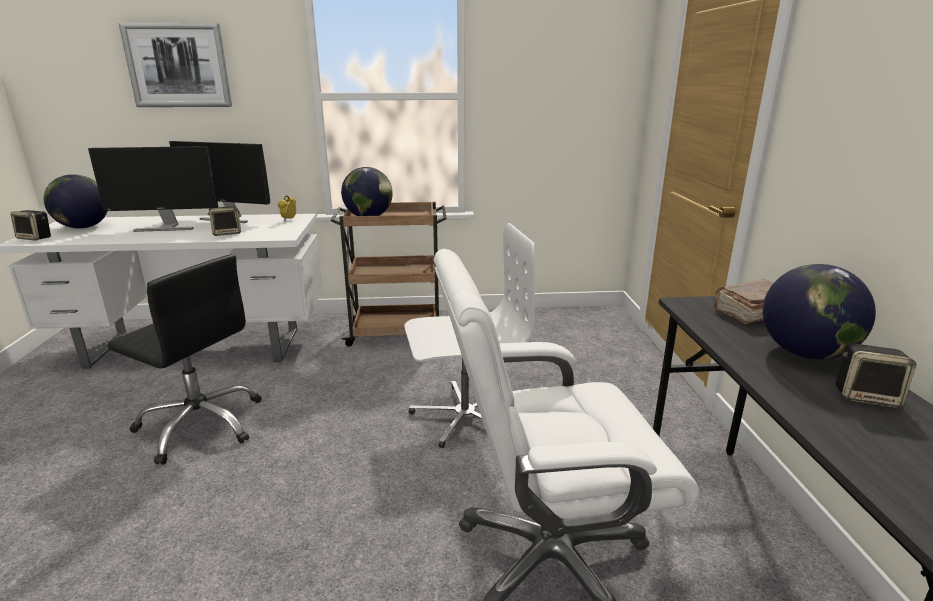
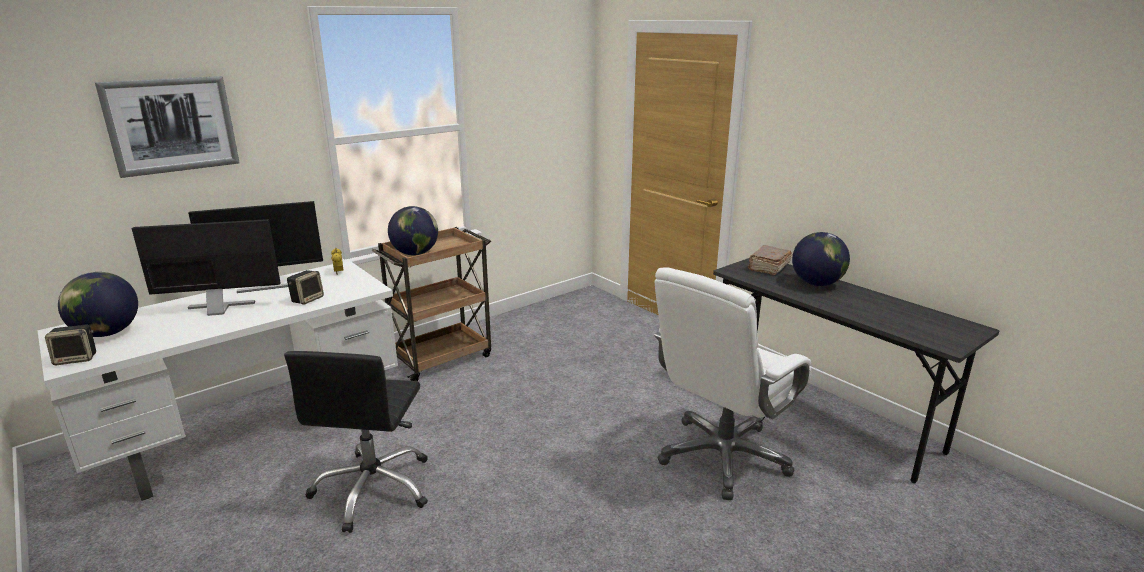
camera: 35 degrees left, 0 degrees up
(166, 227) = (220, 309): monitor -> monitor turned 150 degrees counterclockwise
(201, 424) = (374, 488): black office chair -> black office chair turned 105 degrees clockwise
(464, 415) = (578, 400): white office chair -> none
(867, 396) = (861, 297): speaker -> none

